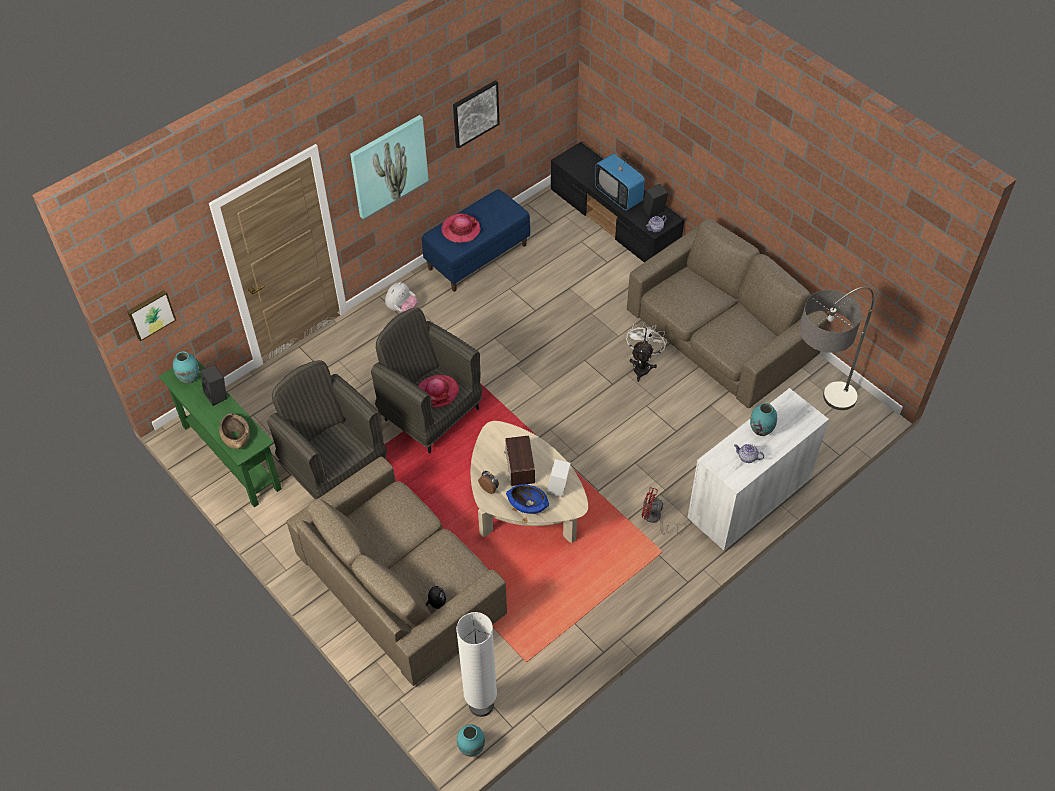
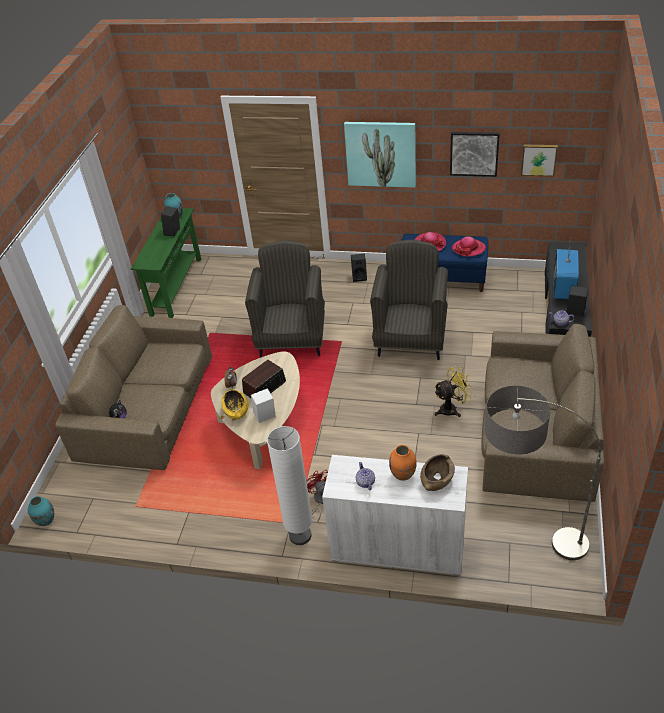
camera: 55 degrees right, 10 degrees down
(150, 314) = (169, 157): picture -> picture (539, 159)
(236, 437) = (150, 255): brown bowl -> brown bowl (437, 479)
(334, 467) = (208, 327): grey armchair -> grey armchair (411, 339)
(402, 308) = (360, 277): plush toy -> black speaker
(437, 392) = (288, 317): hat -> hat (468, 249)
(481, 705) = (83, 504): white floor lamp -> white floor lamp (300, 535)
(528, 504) = (236, 410): blue bowl -> yellow bowl
(642, 365) = (452, 409): white fan -> yellow fan
(761, 430) = (403, 474): turquoise vase -> orange vase

